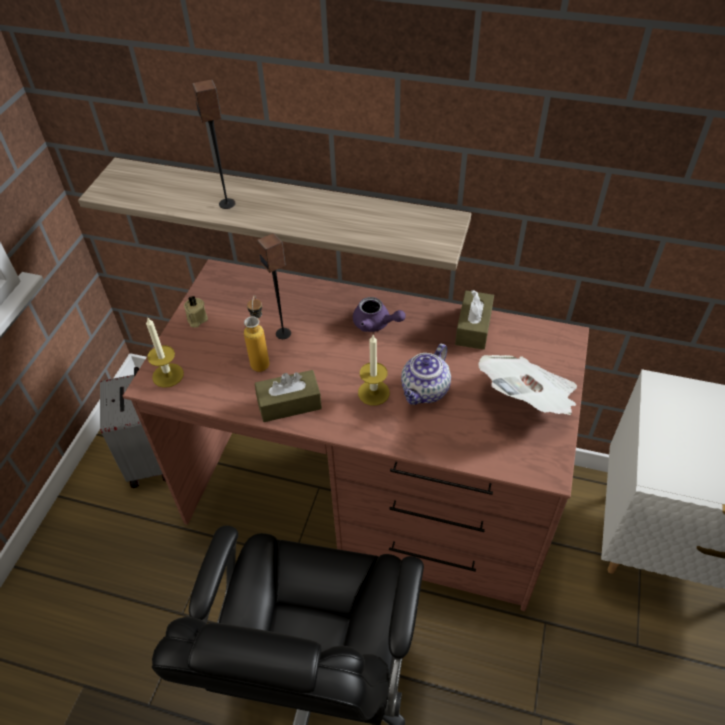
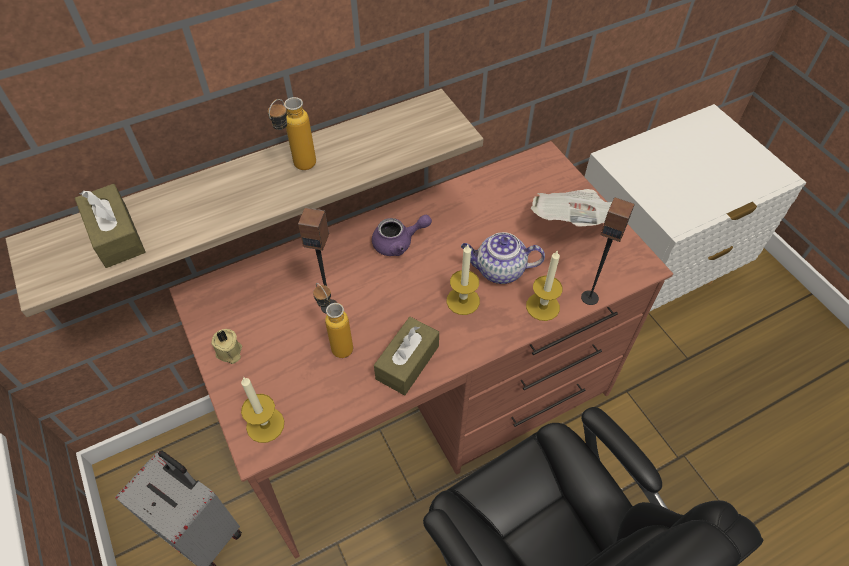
camera: 45 degrees left, 5 degrees up
(227, 203) = (211, 209): speaker -> speaker (590, 297)
(305, 210) = (298, 169): none -> bottle
(425, 391) = (499, 270): teapot -> teapot turned 105 degrees clockwise
(427, 439) = (542, 306): none -> candle
(473, 328) = (476, 194): brown tissue box -> brown tissue box (116, 235)

